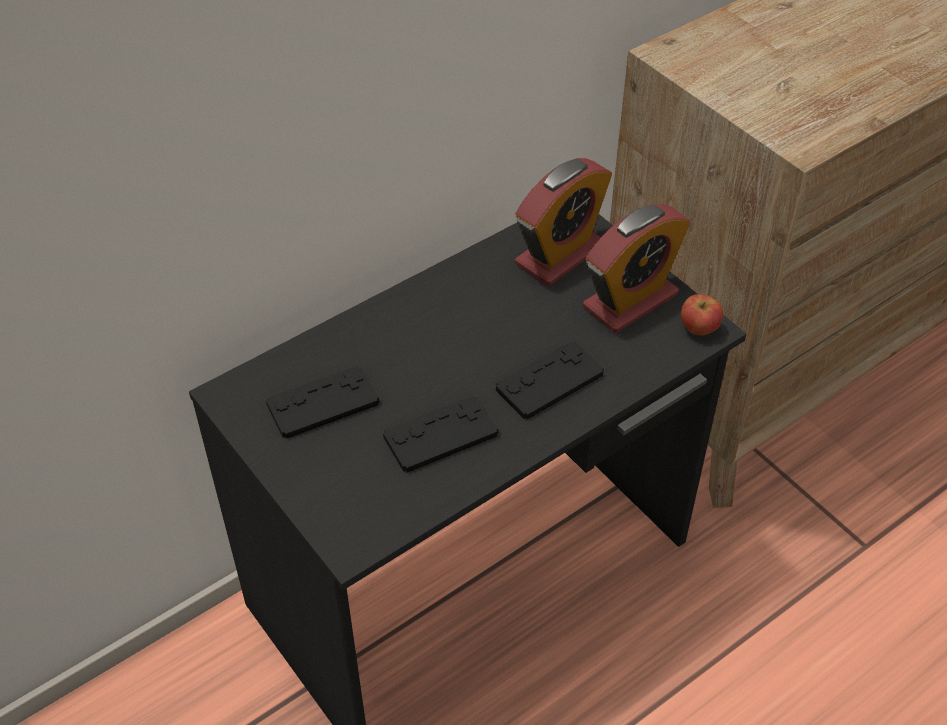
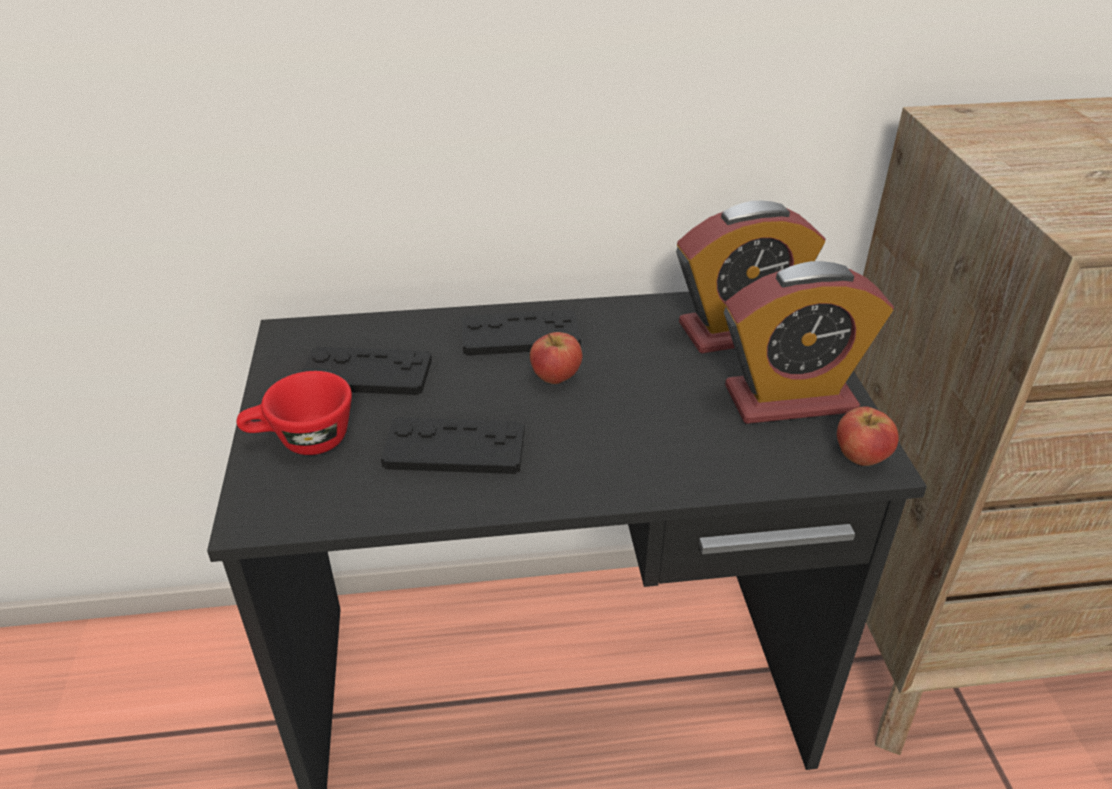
camera: 30 degrees right, 10 degrees down
(329, 478) = (302, 441): none -> red cup
(464, 348) = (556, 378): none -> apple
(549, 381) = (625, 443): black game controller -> black game controller (520, 335)

